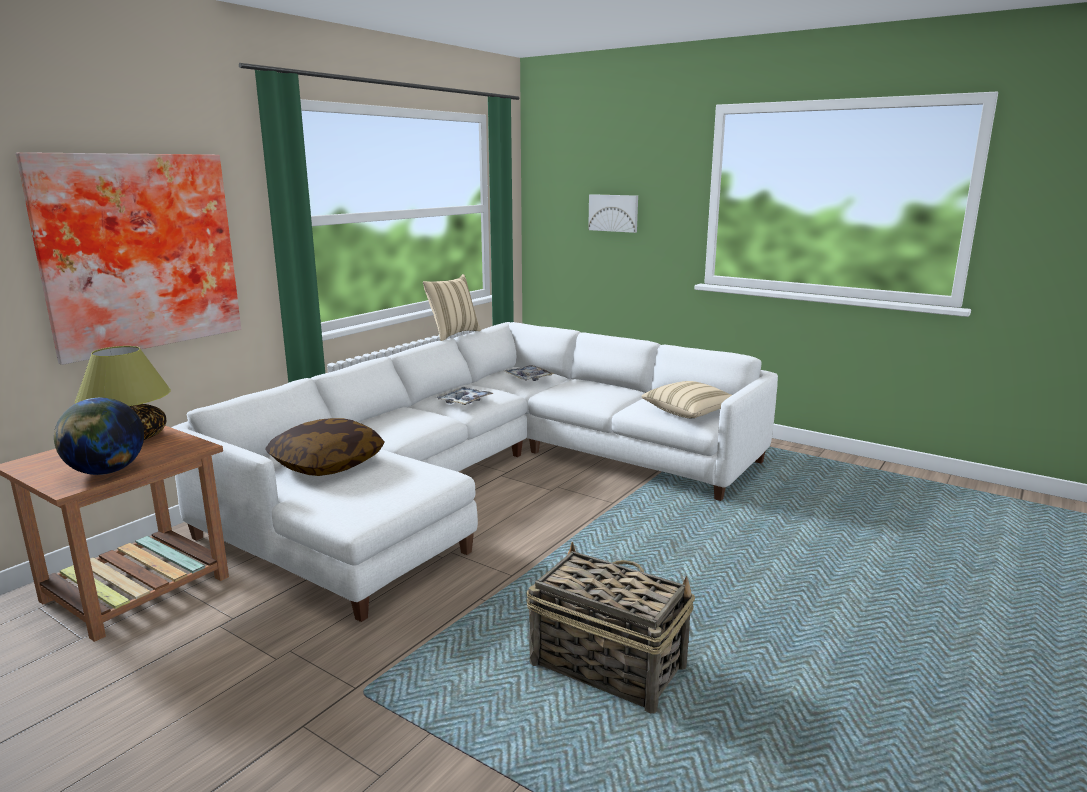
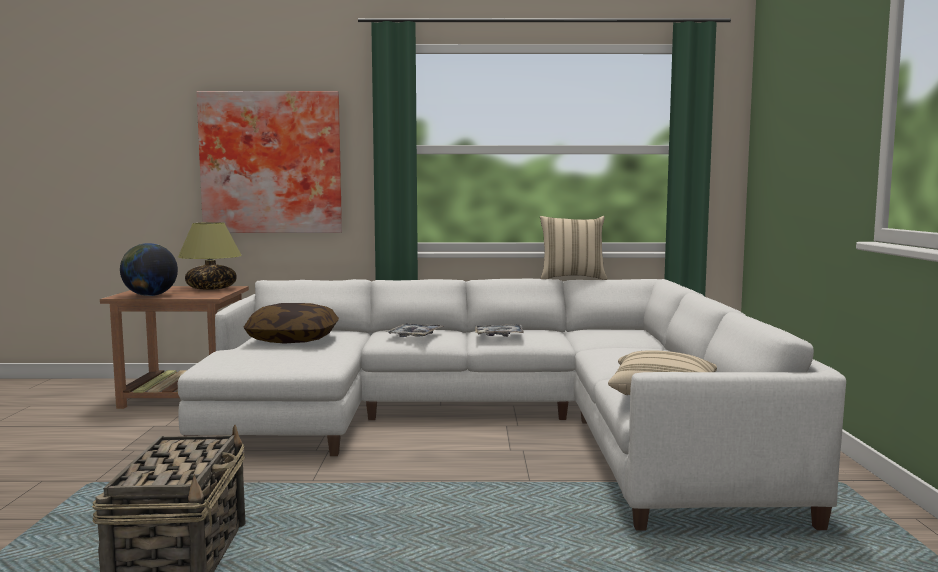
camera: 55 degrees right, 10 degrees down
(528, 377) = (613, 335): tray -> tray (415, 335)
(614, 213) = (806, 146): picture -> none

